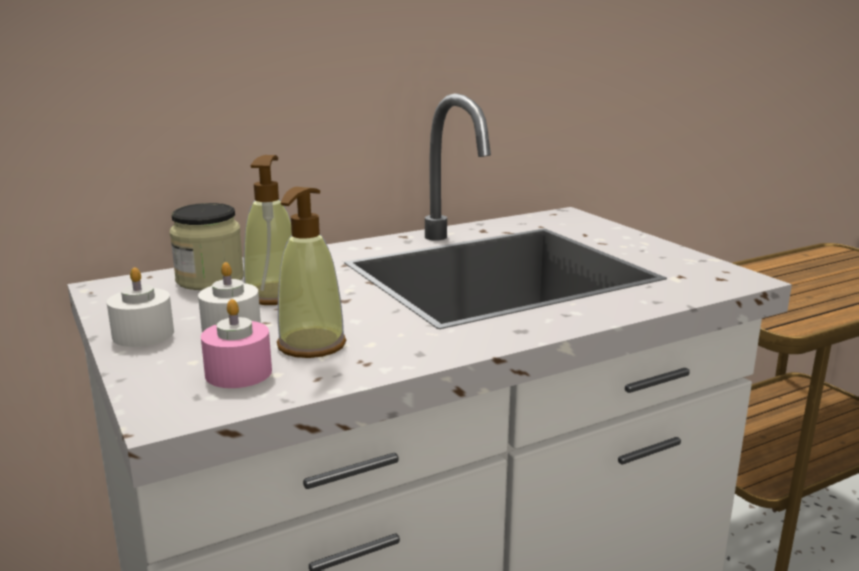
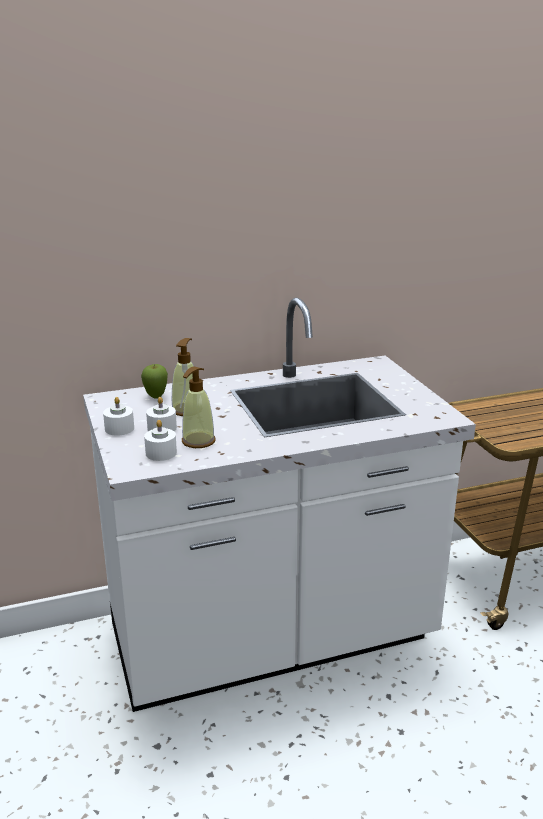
camera: 10 degrees right, 5 degrees up
(210, 279) = (156, 397): jar -> apple
(238, 373) = (161, 453): pink candle -> white candle

